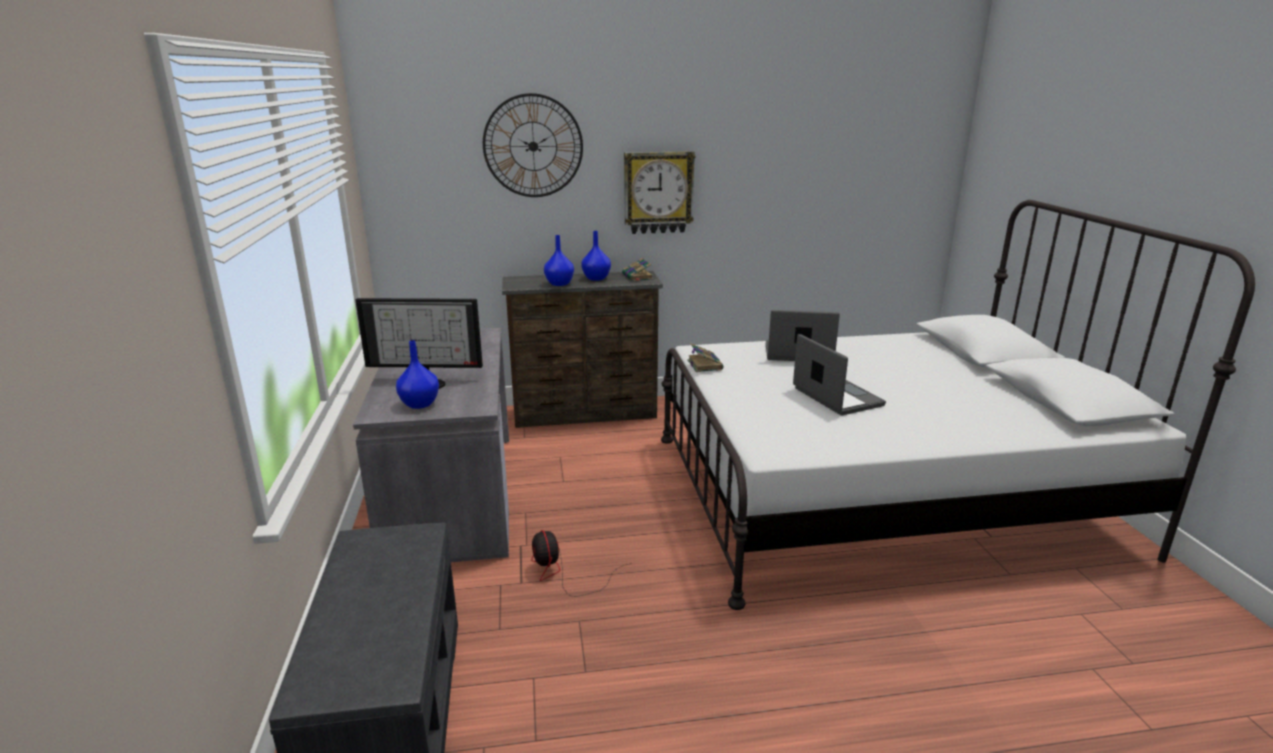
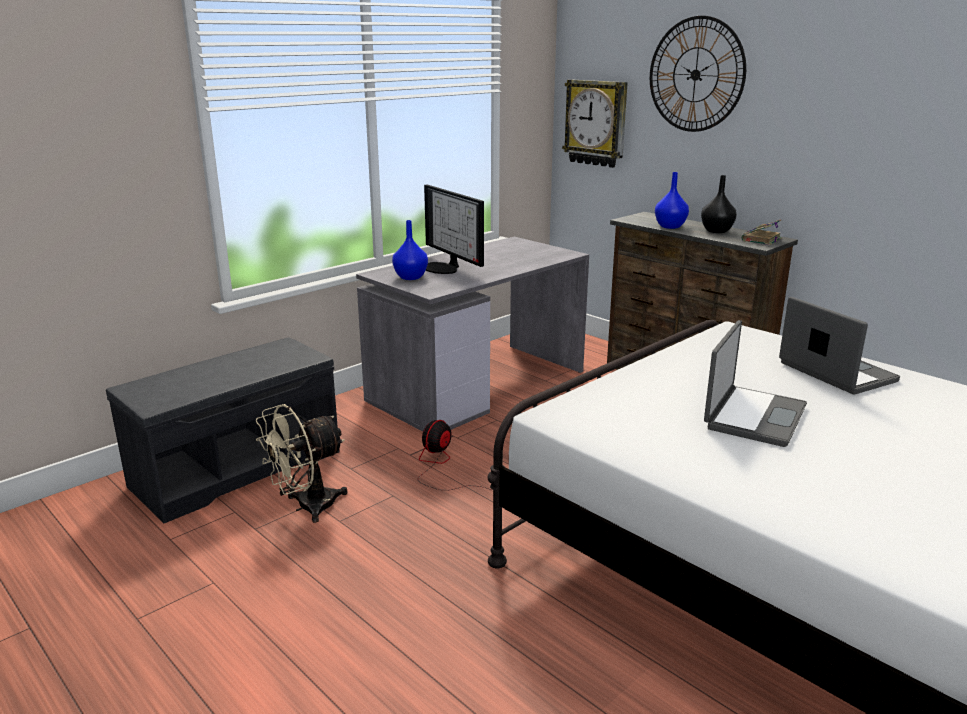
camera: 55 degrees right, 0 degrees up
(537, 686) = (307, 507): none -> beige fan
(596, 278) = (716, 231): blue vase -> black vase
(658, 192) = (825, 142): wall clock -> wall clock (596, 123)
(704, 364) = (698, 340): book -> none

